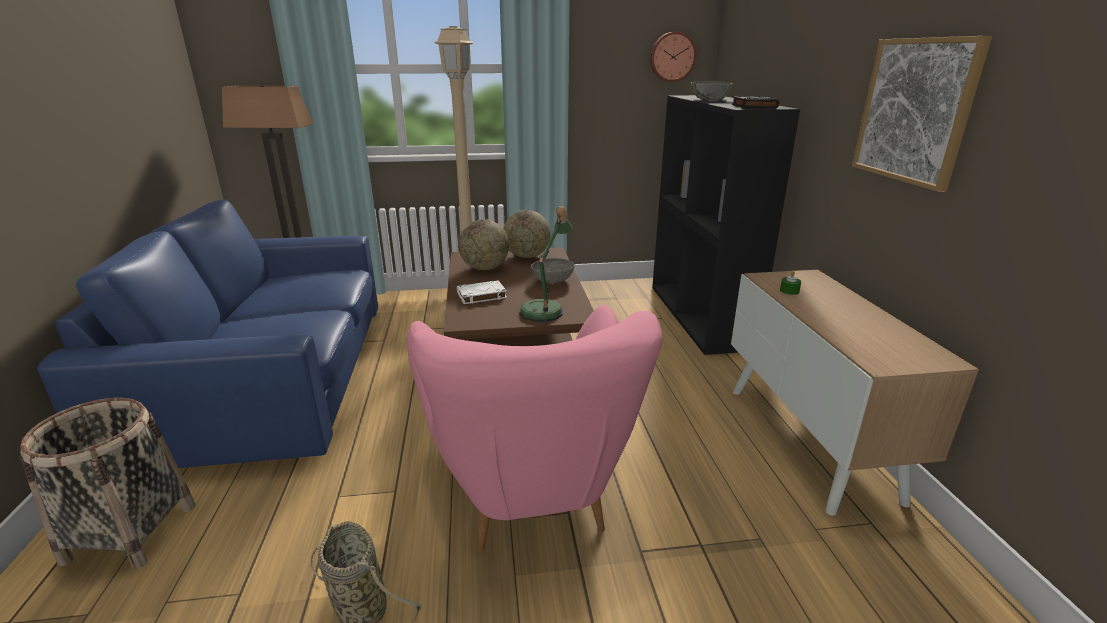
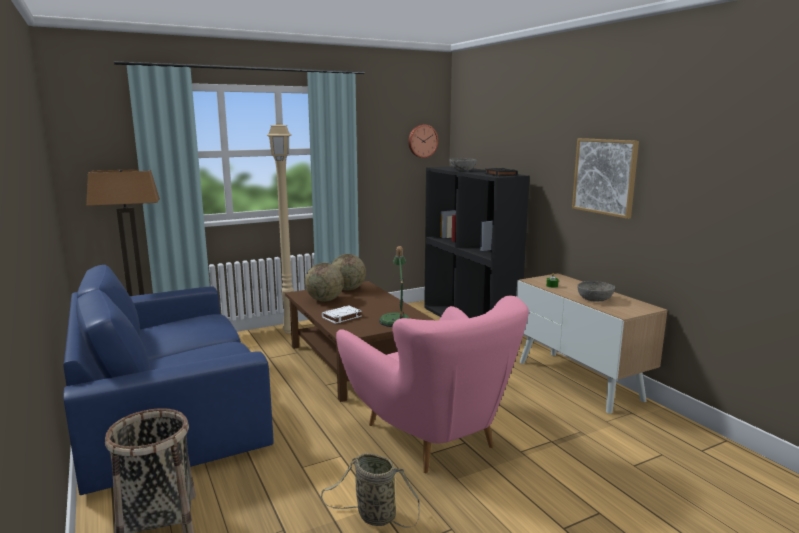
camera: 20 degrees left, 10 degrees down
(552, 280) = (382, 302): grey bowl -> grey bowl (594, 299)

